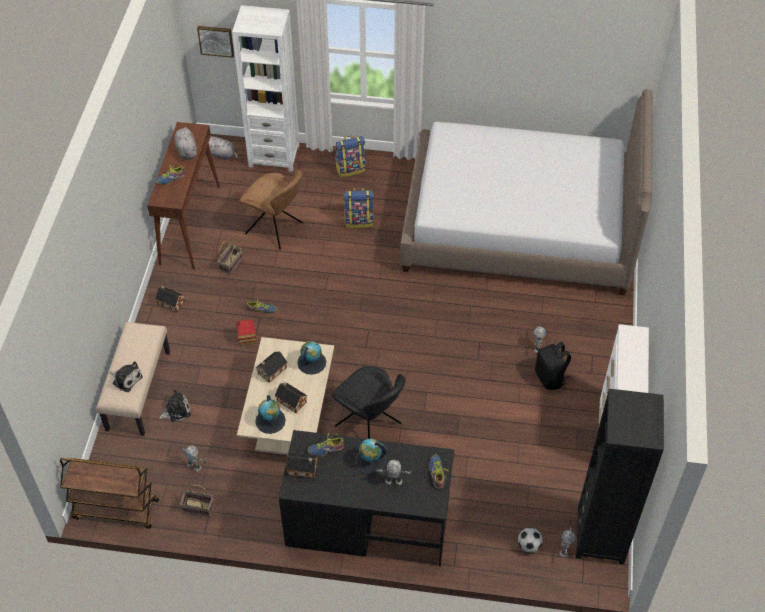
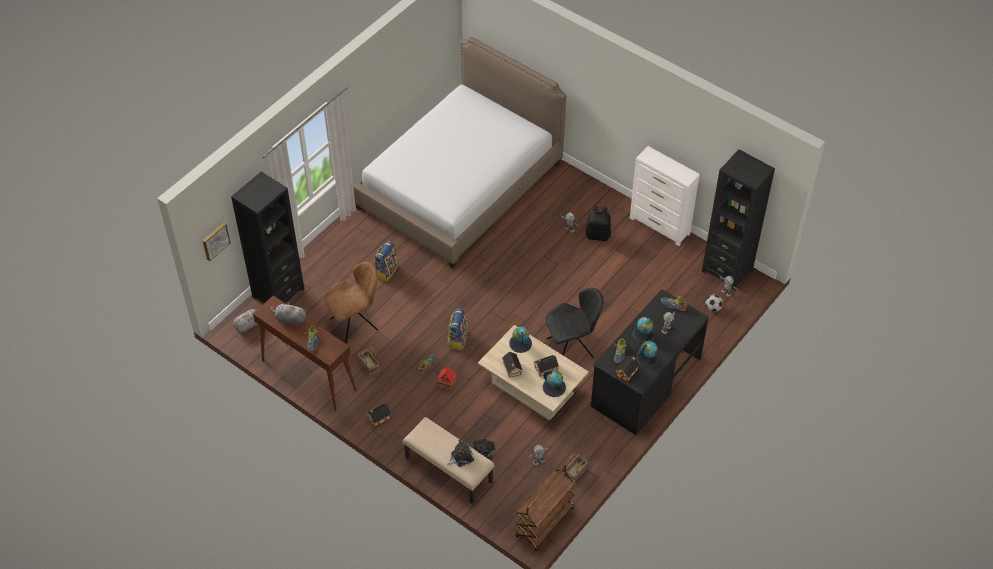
camera: 60 degrees left, 0 degrees up
(274, 156) = (278, 293): white bookcase -> black bookcase
(337, 480) = (647, 358): none -> globe
(350, 169) = (330, 253): backpack -> backpack (457, 339)

